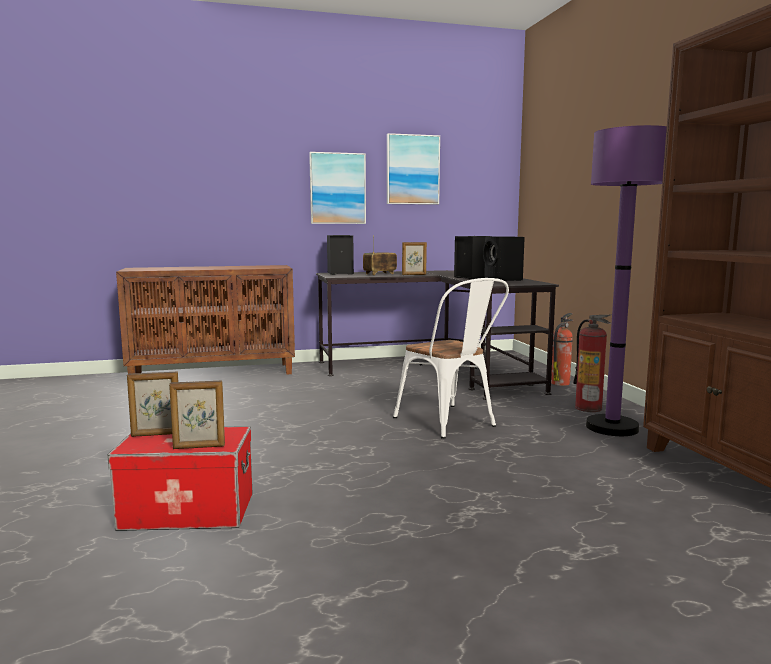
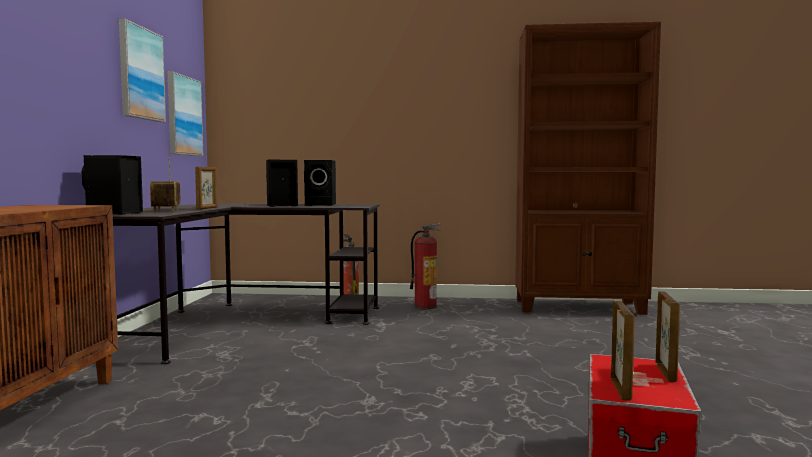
camera: 70 degrees left, 5 degrees down
(337, 188) = (77, 84): picture -> picture (183, 116)
(450, 423) = (426, 343): white chair -> none
(612, 427) = (476, 310): purple floor lamp -> none

